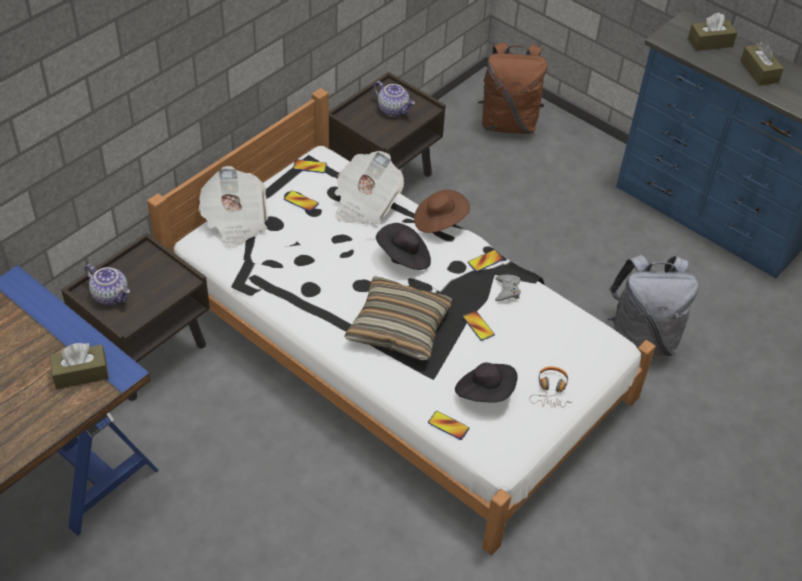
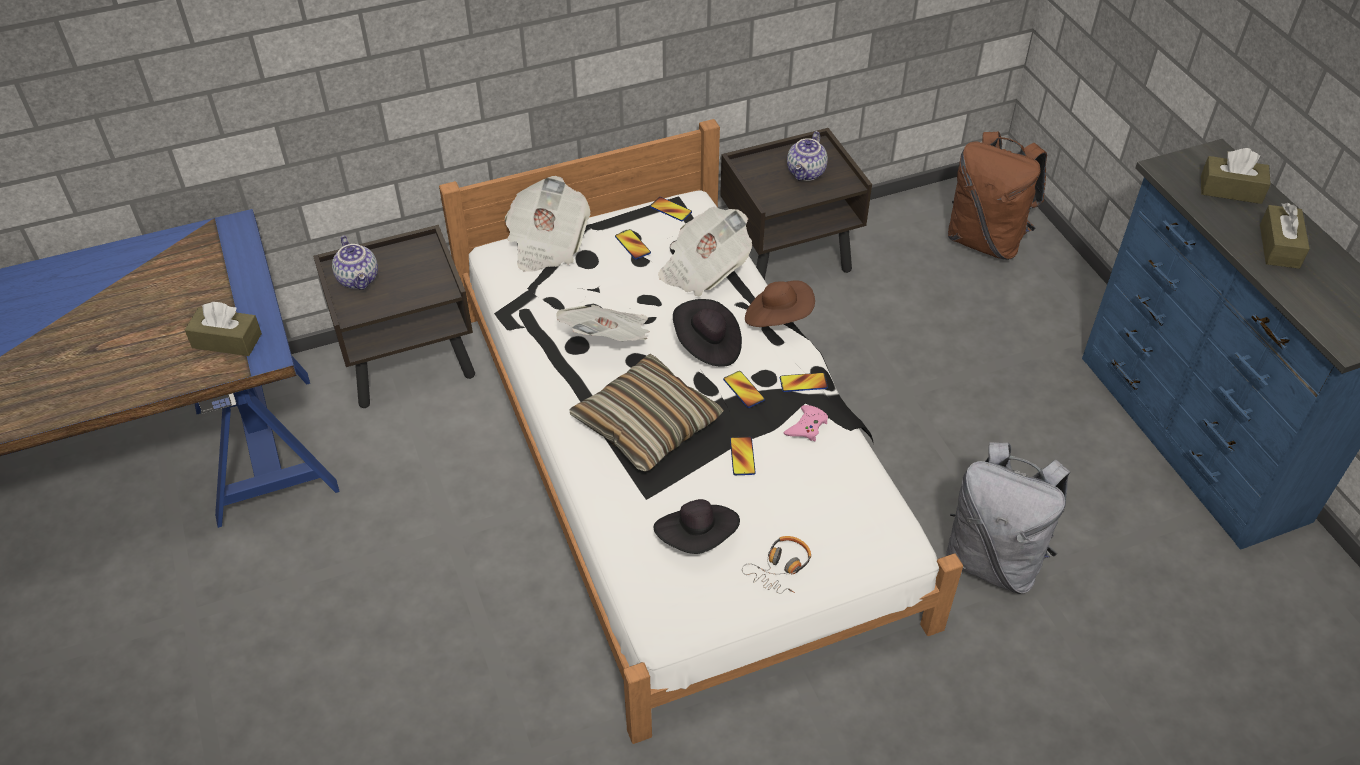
camera: 30 degrees right, 0 degrees up
(331, 277) = (608, 340): none -> newspaper
(394, 110) = (806, 173): teapot -> teapot turned 45 degrees clockwise
(448, 426) = (626, 560): phone -> phone (743, 390)
(507, 290) = (807, 427): grey game controller -> pink game controller

